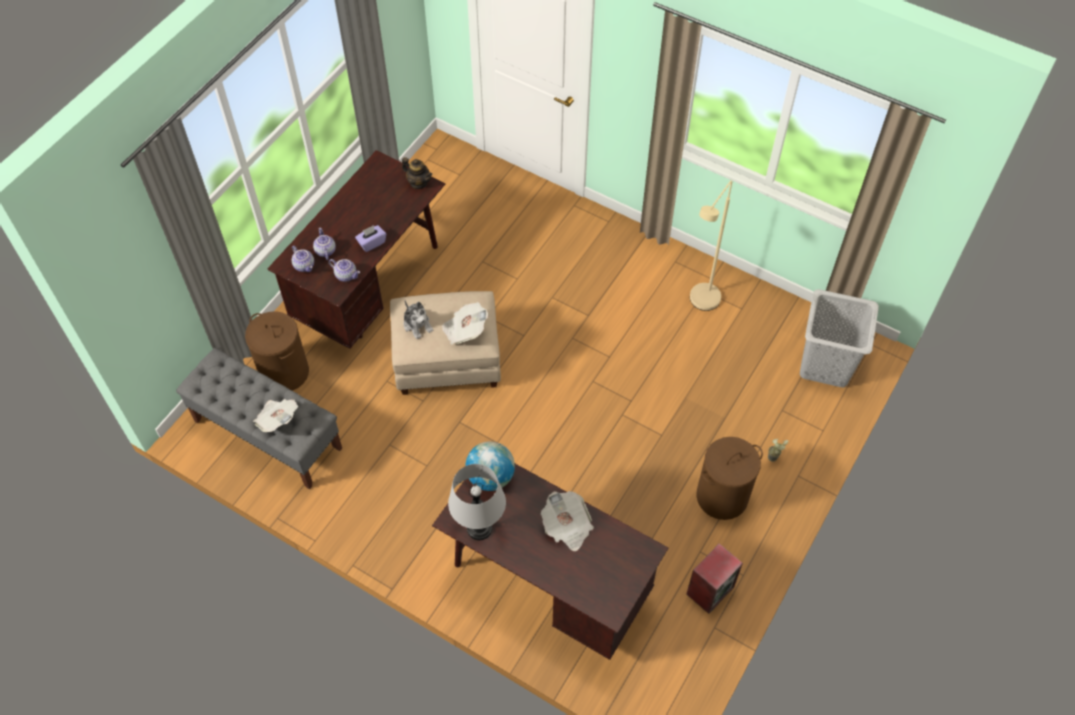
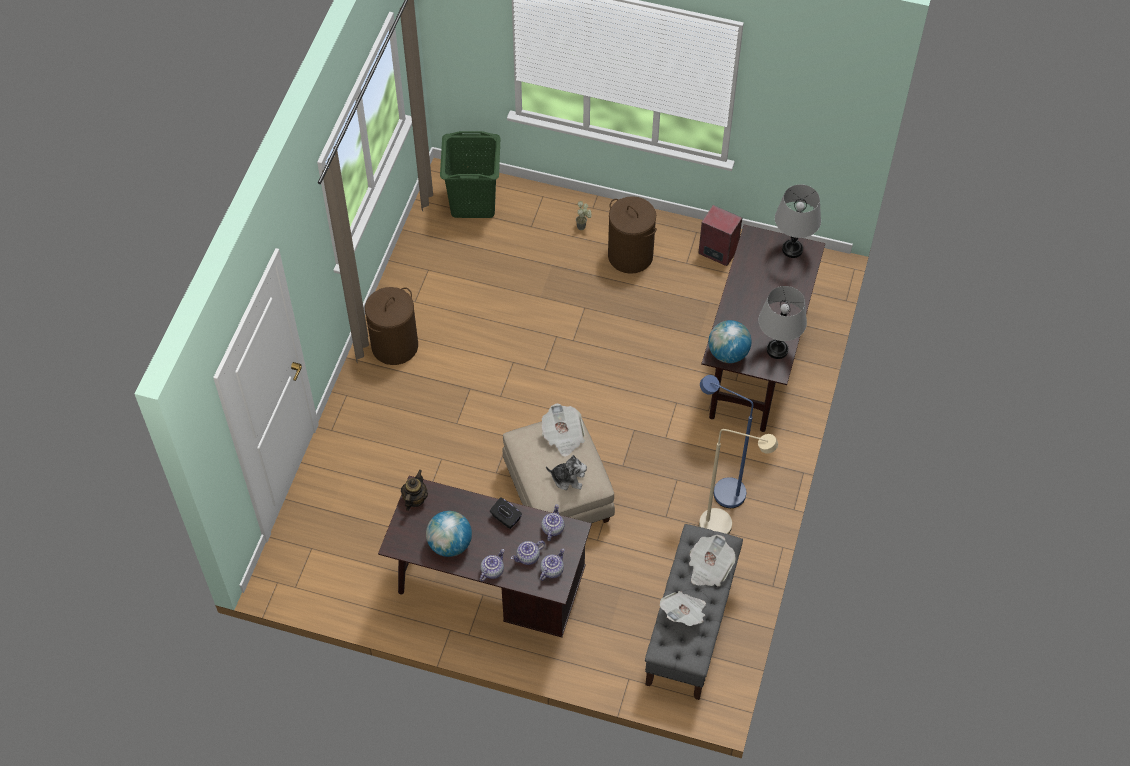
camera: 105 degrees left, 0 degrees up
(284, 372) = (616, 636): brown laundry basket -> brown laundry basket (394, 346)
(324, 223) = (492, 570): none -> teapot
(363, 199) = (450, 544): none -> globe
(371, 243) = (505, 518): purple tissue box -> black tissue box
(400, 502) = (721, 490): none -> blue floor lamp
(417, 324) = (568, 478): plush toy -> plush toy turned 60 degrees clockwise
(567, 527) = (752, 291): newspaper -> newspaper (684, 613)
(617, 590) = (792, 249): none -> grey table lamp
(700, 304) = (432, 301): beige floor lamp -> beige floor lamp (724, 527)
(826, 365) = (474, 201): grey laundry basket -> green laundry basket

